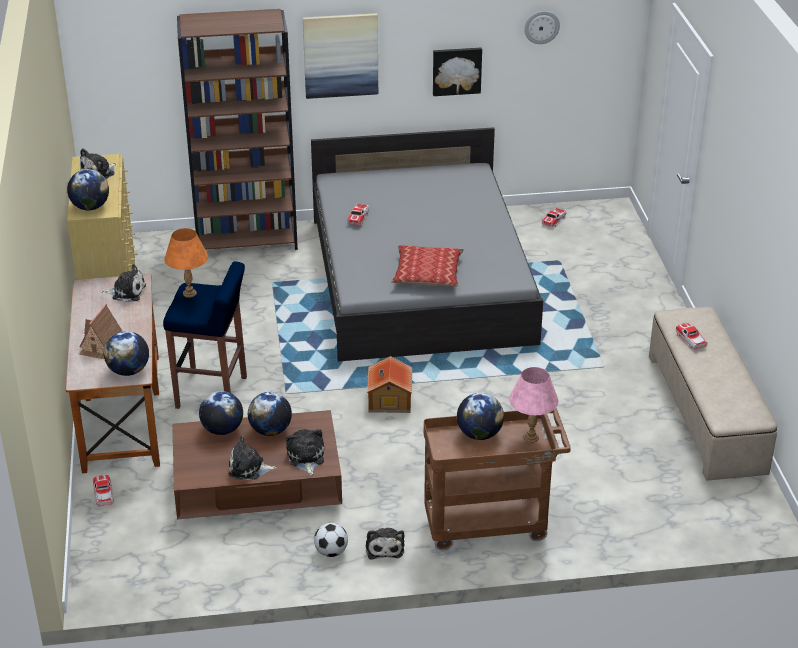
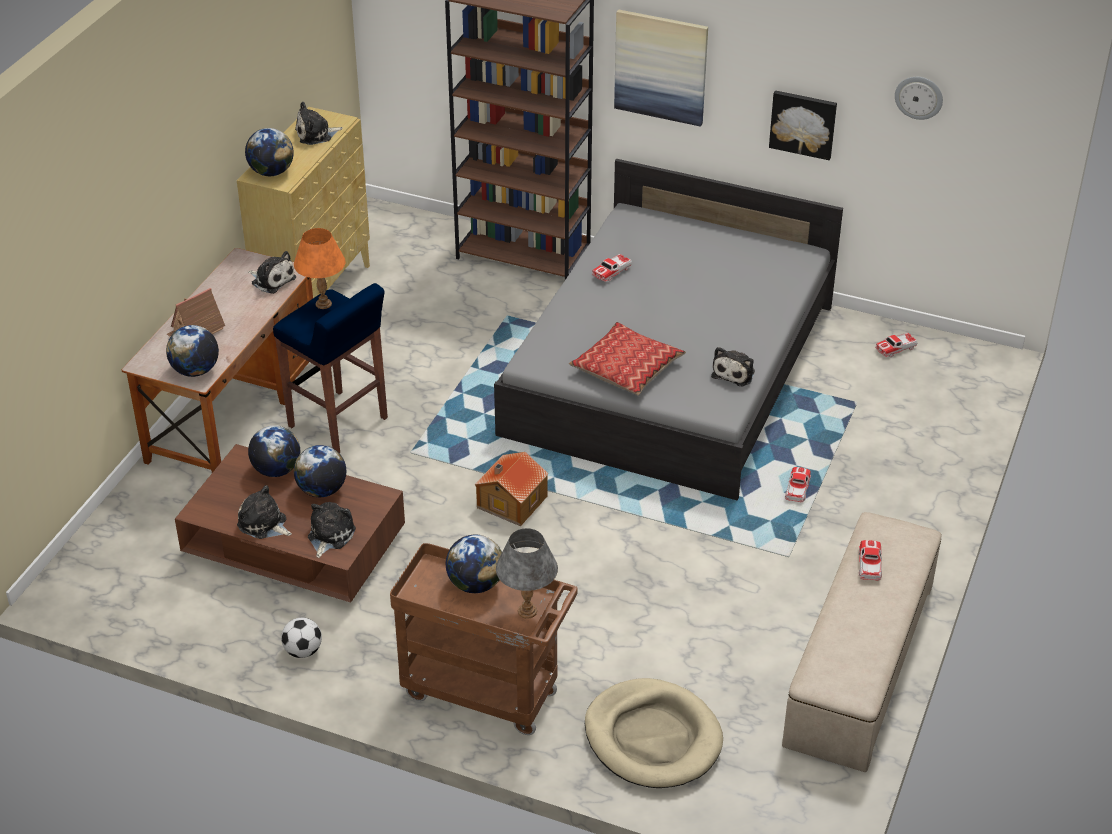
camera: 30 degrees right, 5 degrees up
(103, 494) = (144, 494): toy car -> toy car (797, 489)
(384, 547) = (360, 669): plush toy -> plush toy (734, 373)
(530, 437) = (527, 611): pink table lamp -> grey table lamp
(622, 508) = (652, 738): none -> beige dog bed

